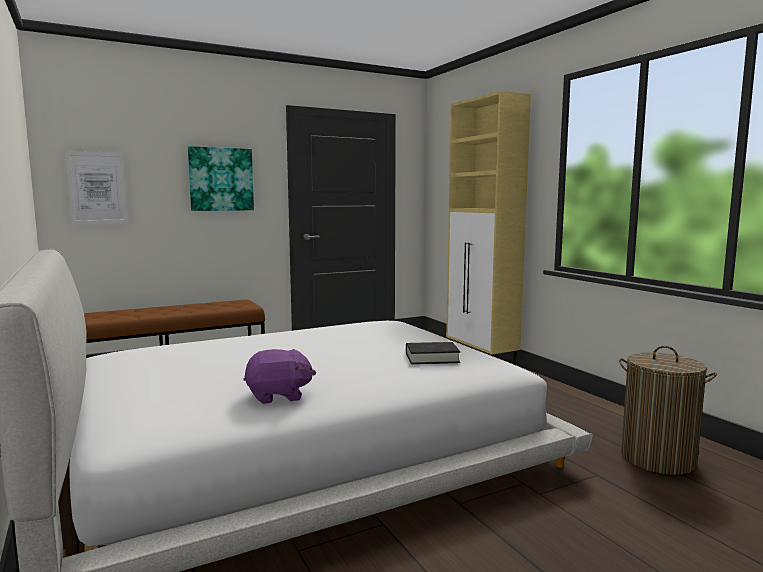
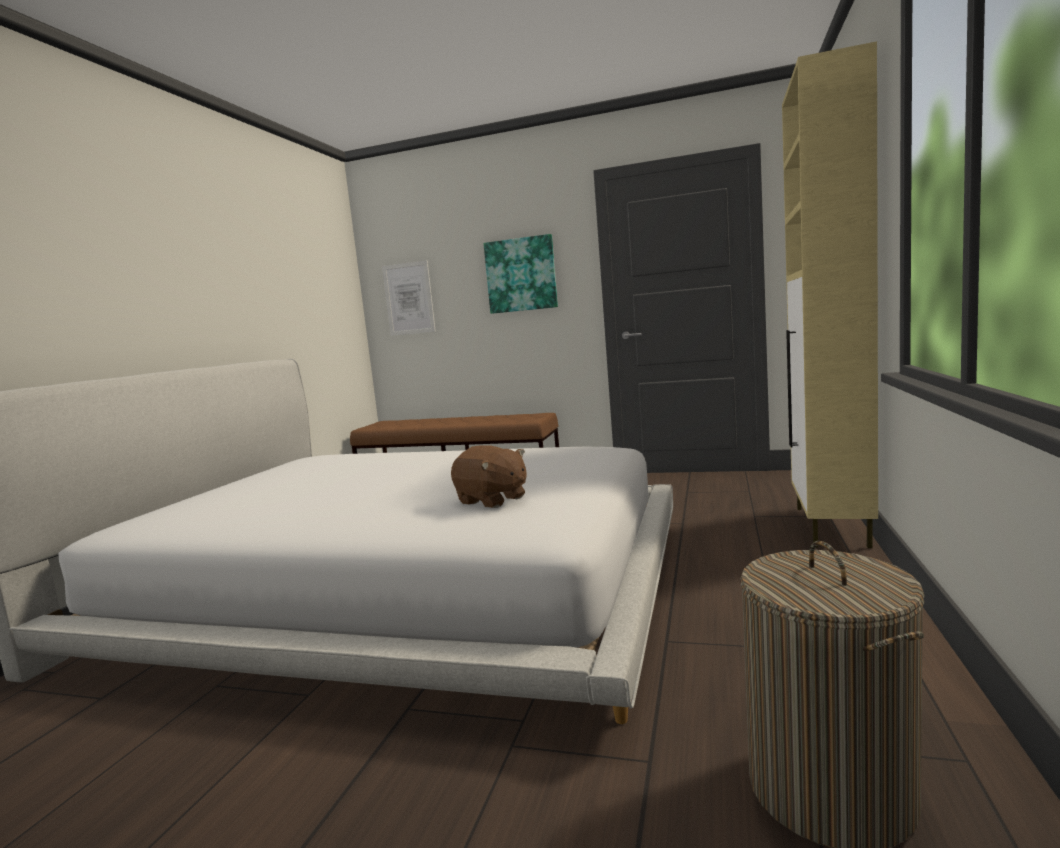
camera: 45 degrees right, 0 degrees up
(279, 396) = (260, 515): purple plush toy -> none
(432, 358) = (492, 500): black book -> brown plush toy

